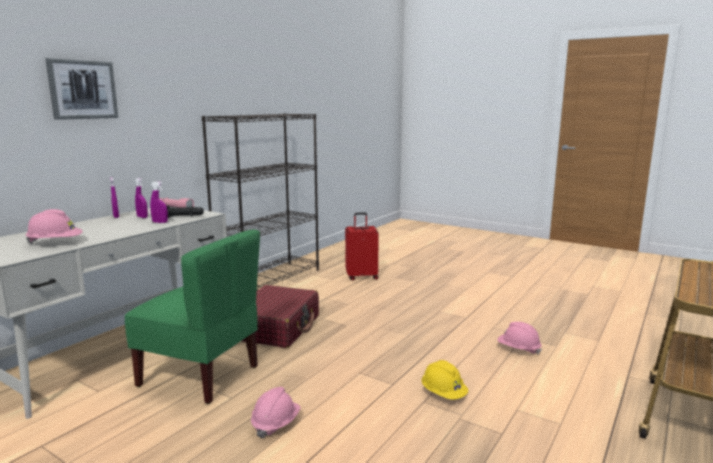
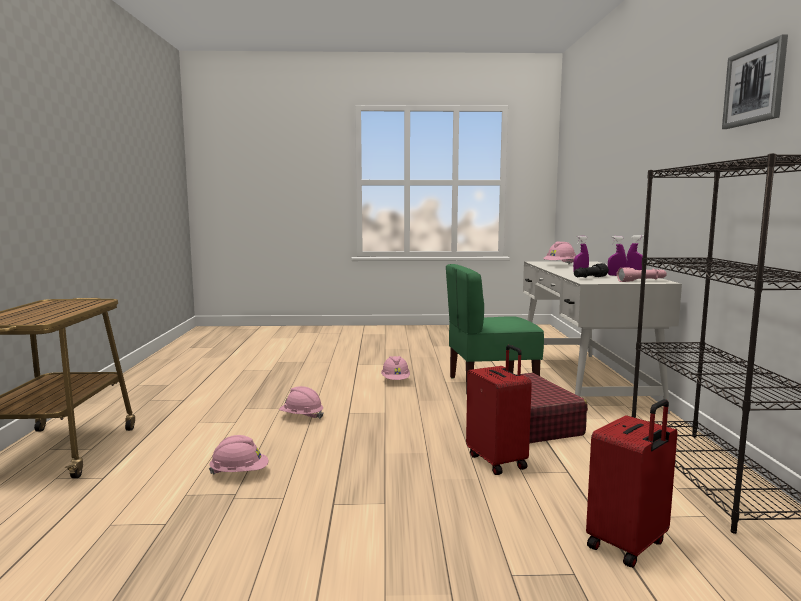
camera: 145 degrees right, 5 degrees down
(83, 89) = (653, 150): picture -> picture (755, 85)
(348, 312) = (498, 461): none -> red suitcase
(443, 394) = (301, 417): yellow hard hat -> pink hard hat

